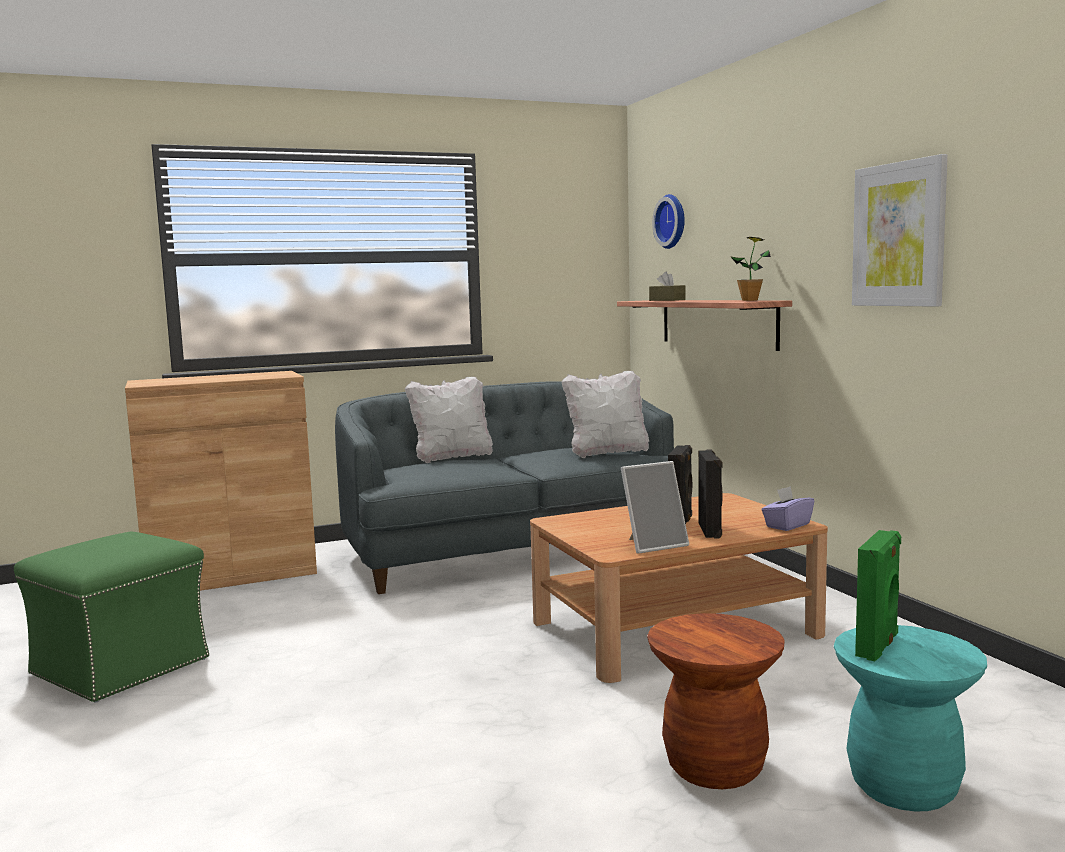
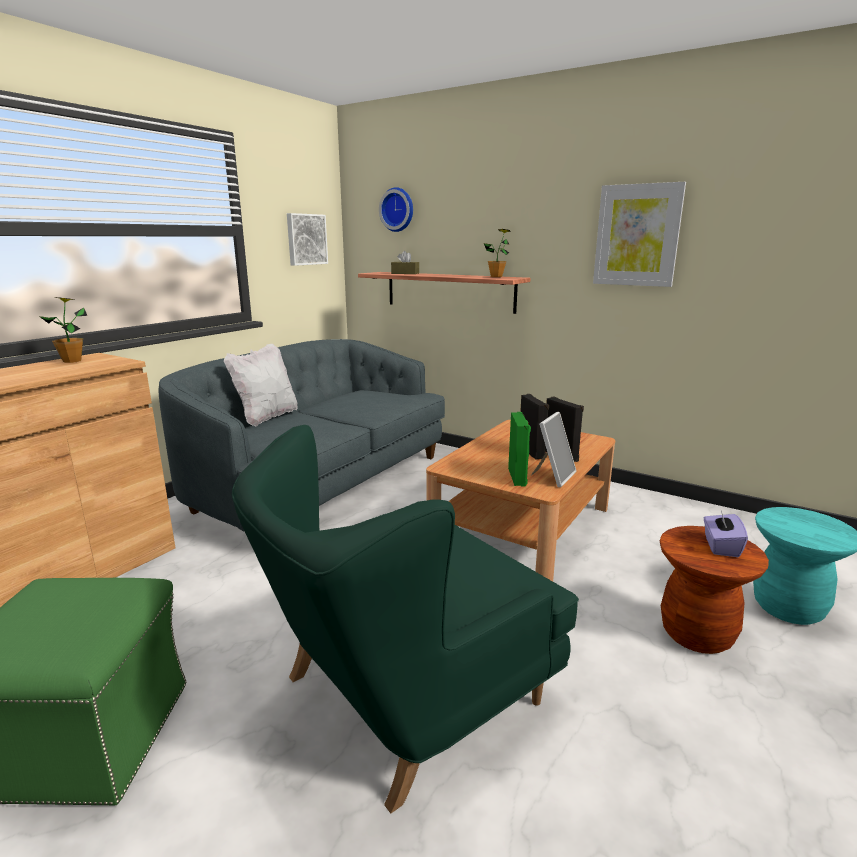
camera: 35 degrees left, 10 degrees up
(257, 374) = (72, 361): none -> potted plant
(346, 712) = (405, 693): none -> green armchair
(568, 262) = (306, 239): none -> picture
(607, 453) = (389, 397): white pillow -> none
(787, 525) = (593, 442): purple tissue box -> purple tissue box (720, 546)
(878, 646) = (793, 528): green speaker -> green speaker (518, 477)

